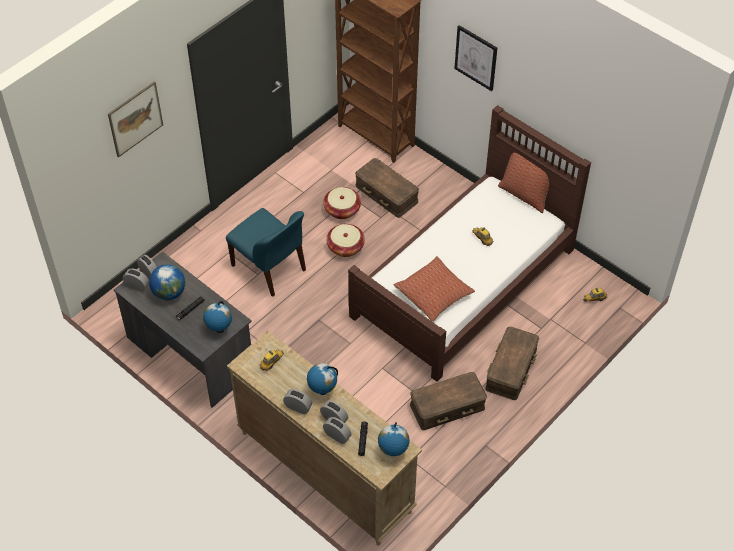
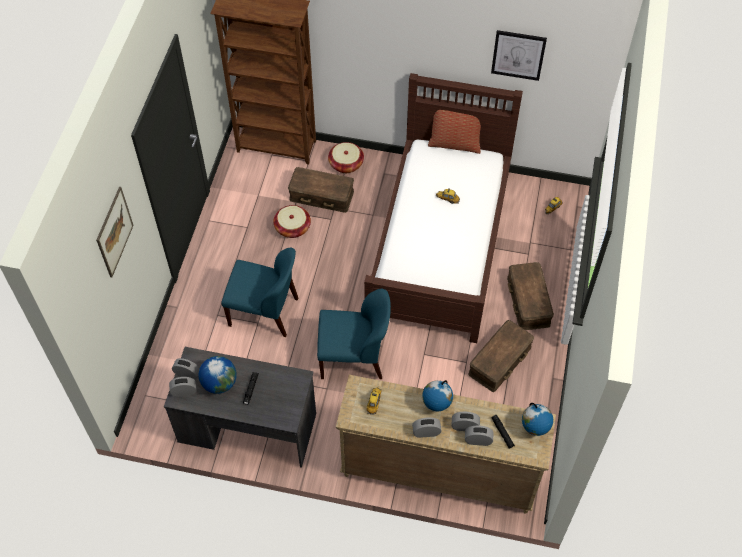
camera: 30 degrees left, 5 degrees up
(219, 329) = (290, 394): globe -> none
(319, 341) = (354, 357): none -> blue chair
(345, 247) = (318, 260): basket -> basket (346, 164)
(434, 294) = (441, 268): pillow -> none
(476, 57) = (379, 37): picture -> picture (518, 55)

